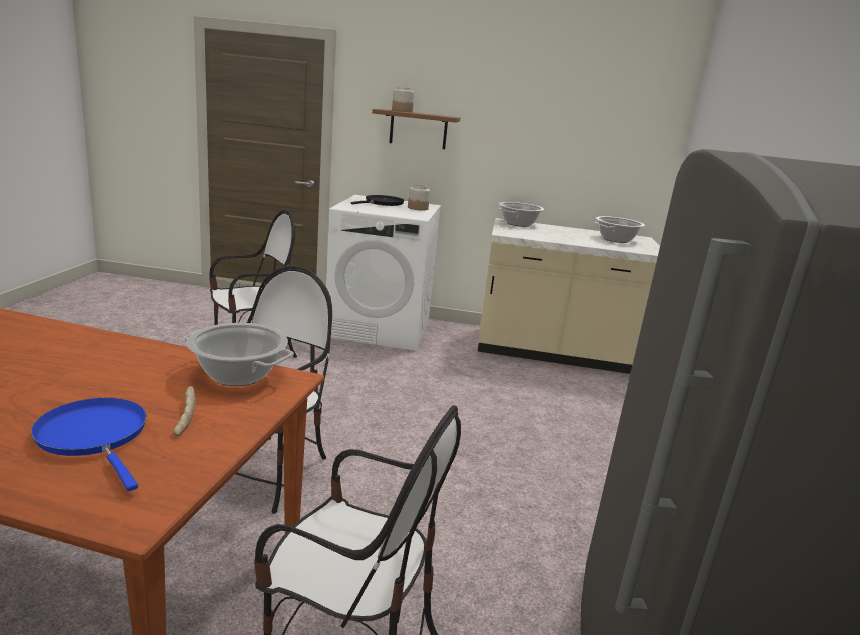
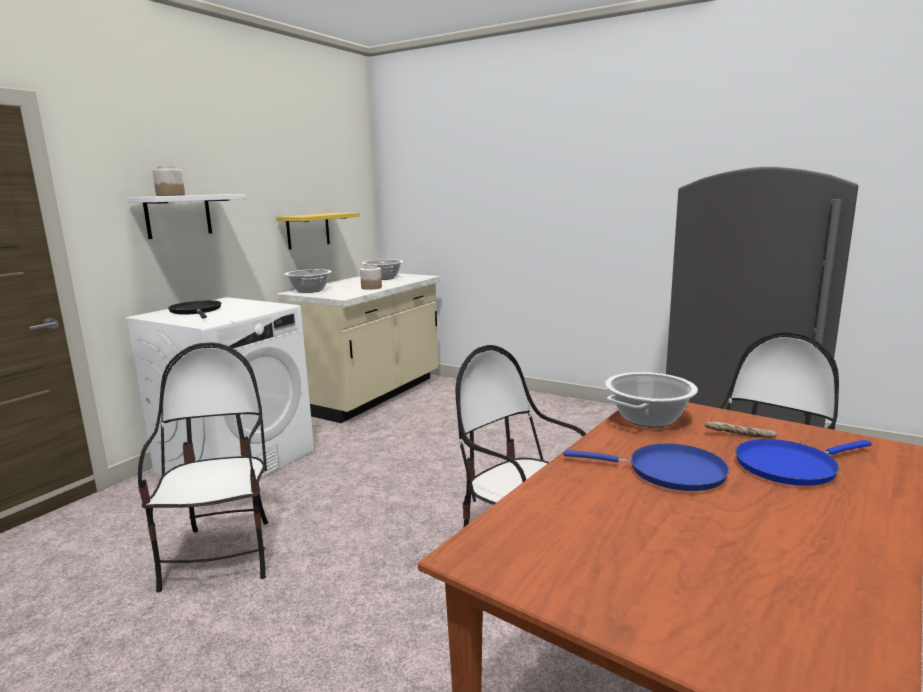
camera: 65 degrees left, 5 degrees down
(98, 377) = (669, 472): none -> blue frying pan
(418, 129) = (178, 216): brown shelf -> white shelf
(418, 208) = (237, 303): jar -> jar (371, 287)
(557, 168) = (308, 230): none -> yellow shelf

